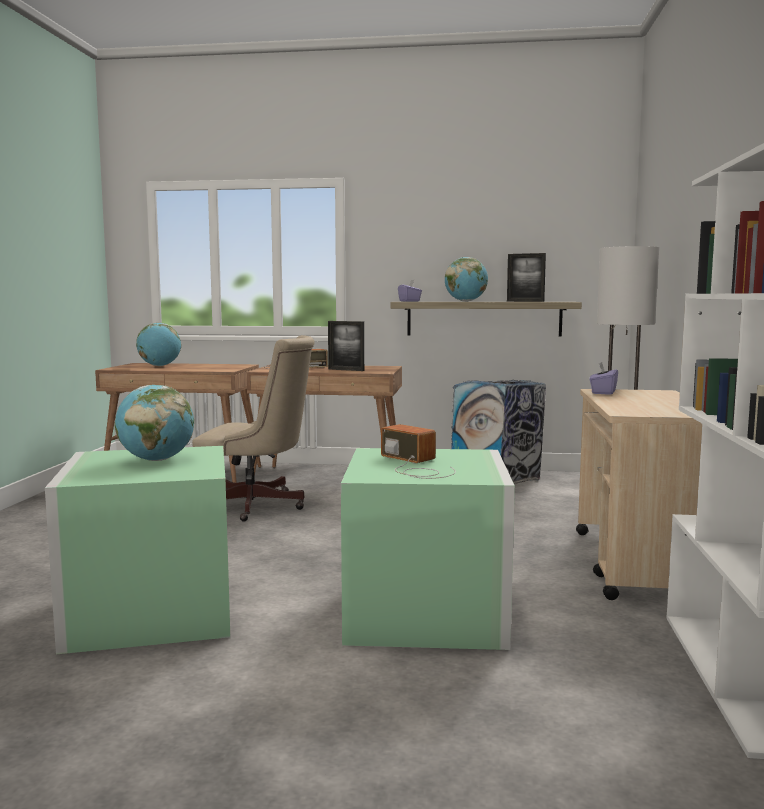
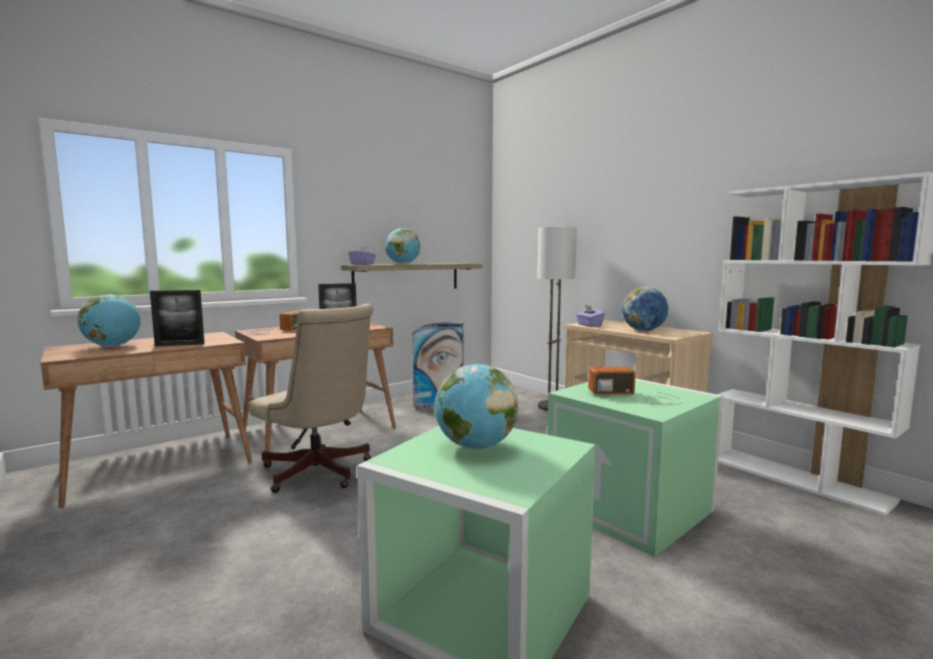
camera: 45 degrees left, 0 degrees up
(258, 506) = (319, 473): beige office chair -> beige office chair turned 75 degrees clockwise
(525, 301) = (442, 263): picture frame -> picture frame (180, 344)
(637, 404) = (643, 330): none -> globe

